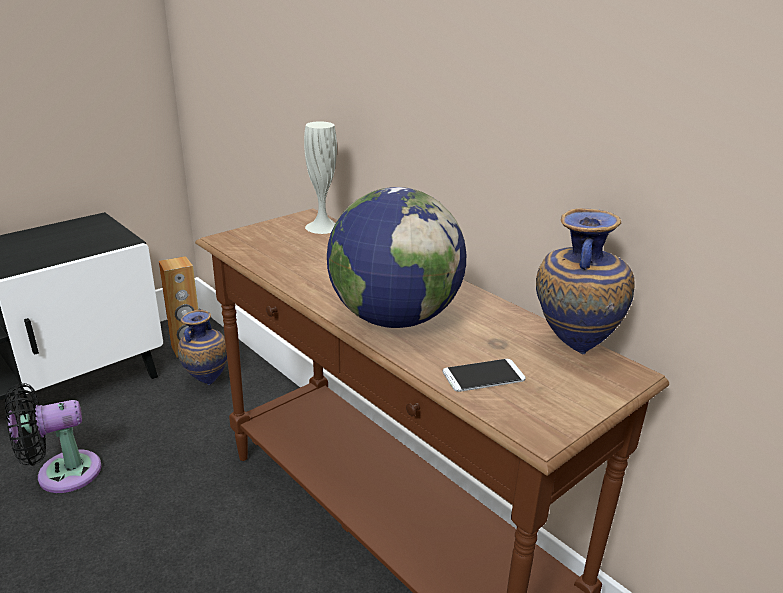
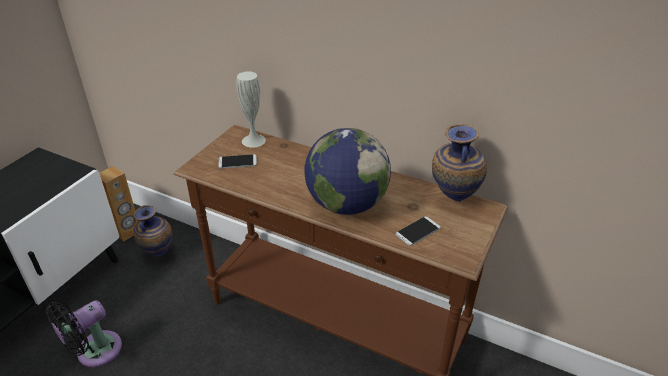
camera: 20 degrees left, 10 degrees up
(282, 244) = (237, 162): none -> phone

